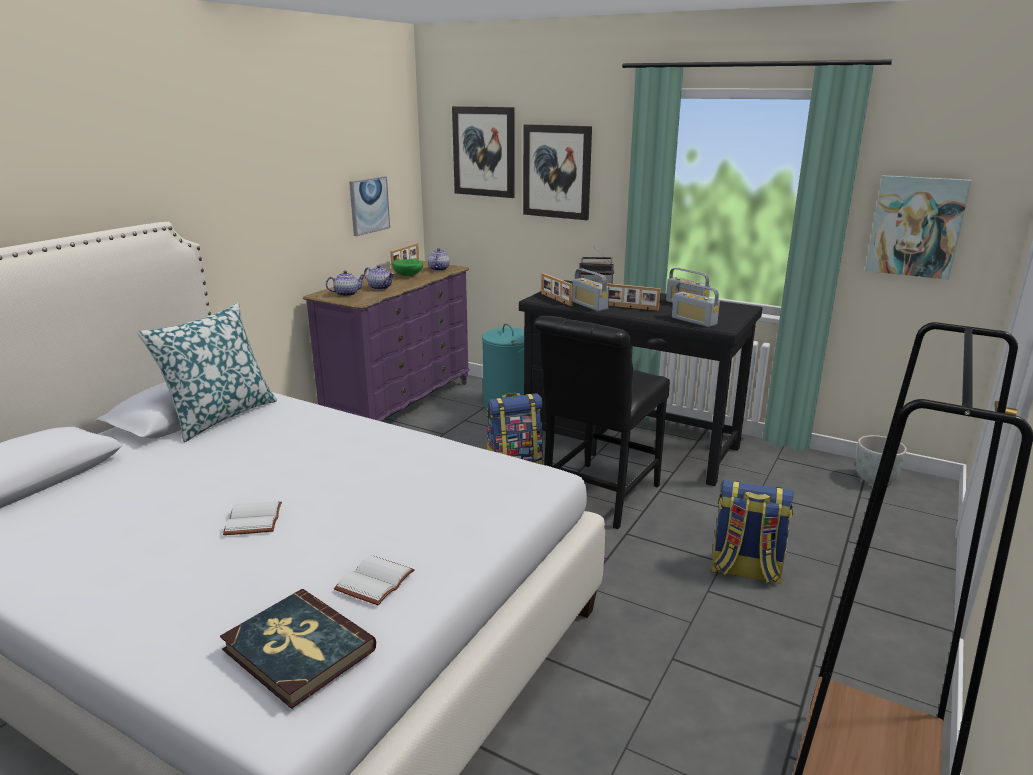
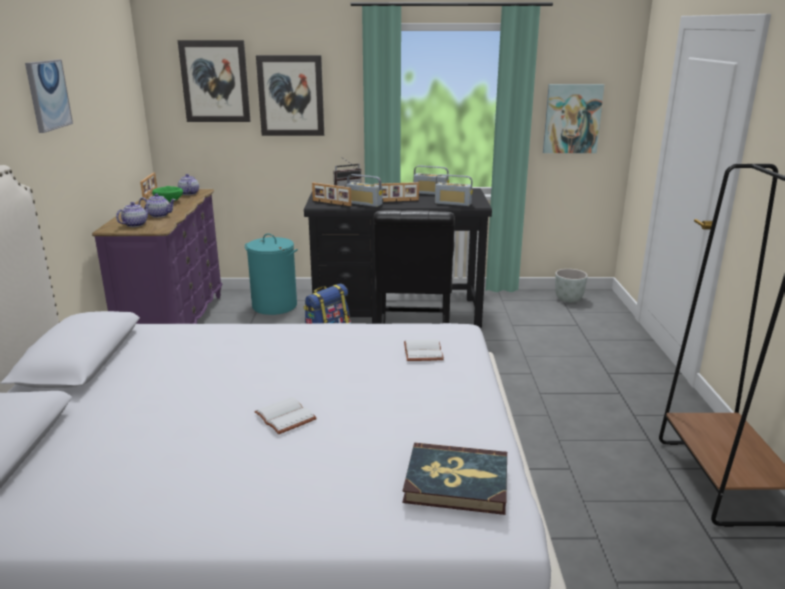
camera: 30 degrees left, 0 degrees up
(220, 416) = (121, 353): pillow -> none
(369, 205) = (118, 138): picture -> picture (48, 95)
(374, 580) = (440, 424): white book -> white book (421, 351)
(745, 570) = (549, 374): backpack -> none

